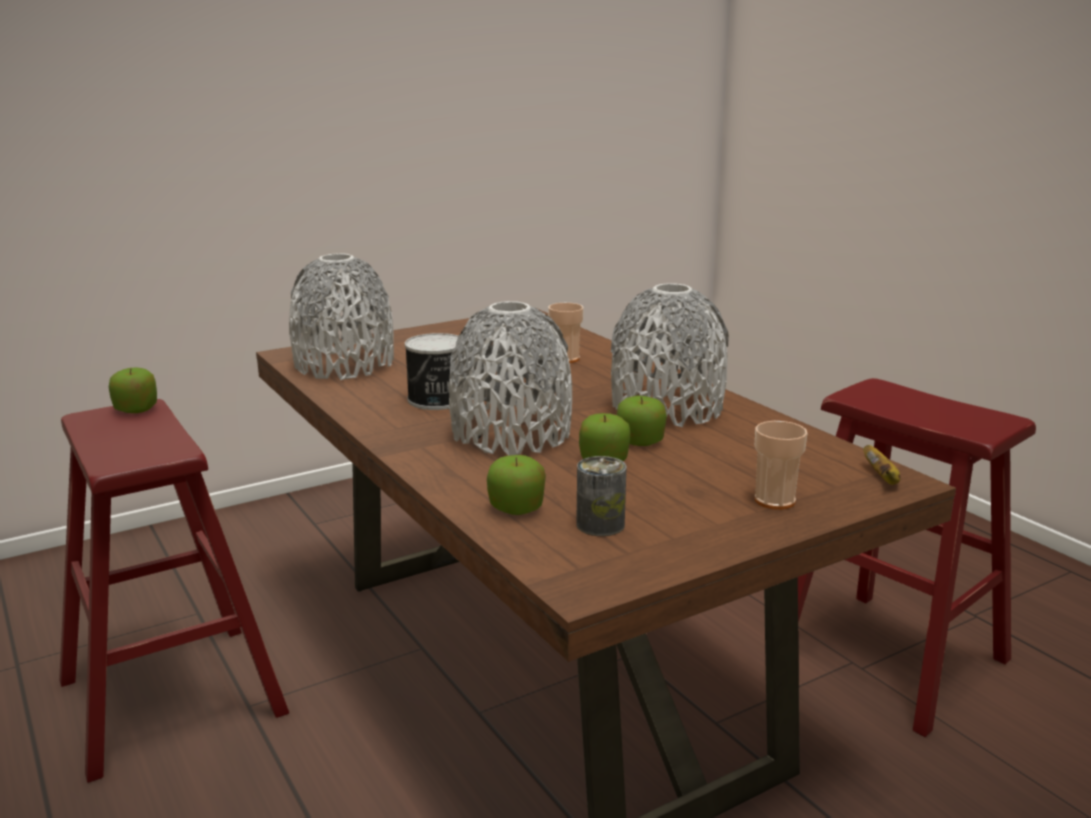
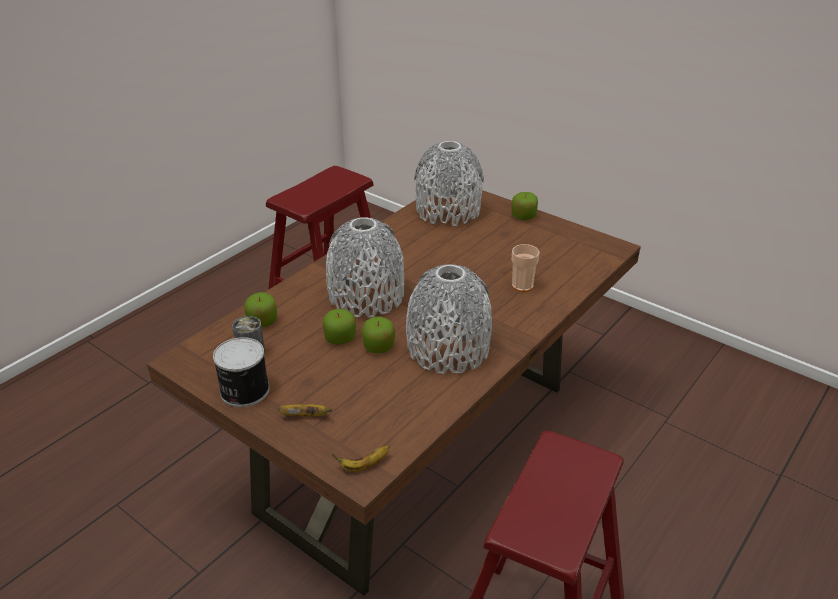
camera: 70 degrees right, 15 degrees up
(136, 409) = (351, 178): apple -> apple (523, 216)
(437, 400) = (407, 257): can -> can (243, 391)
(774, 500) = (306, 416): cup -> banana

